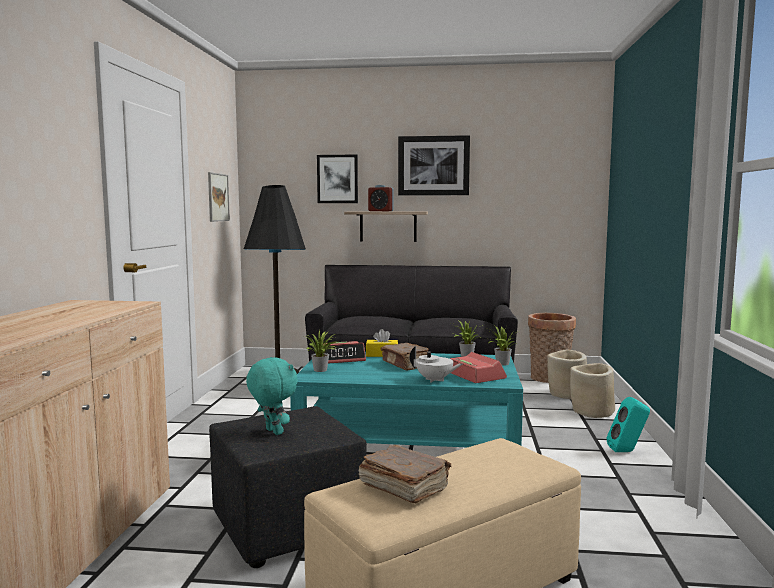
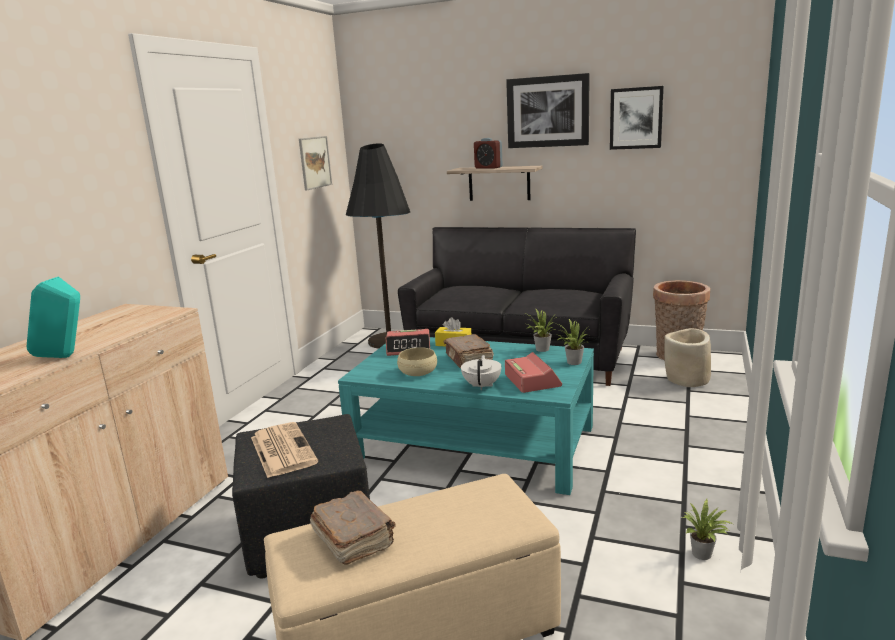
camera: 15 degrees right, 10 degrees up
(272, 432) = (282, 449): turquoise plush toy -> newspaper
(321, 370) = (377, 365): potted plant -> potted plant (703, 555)
(337, 179) = (443, 132): picture -> picture (636, 118)
(365, 373) = (418, 372): none -> beige bowl
(434, 380) = (482, 385): white teapot -> white teapot turned 120 degrees counterclockwise
(592, 412) = (704, 406): beige planter -> none
(627, 451) = (715, 466): turquoise speaker -> turquoise speaker (66, 357)

